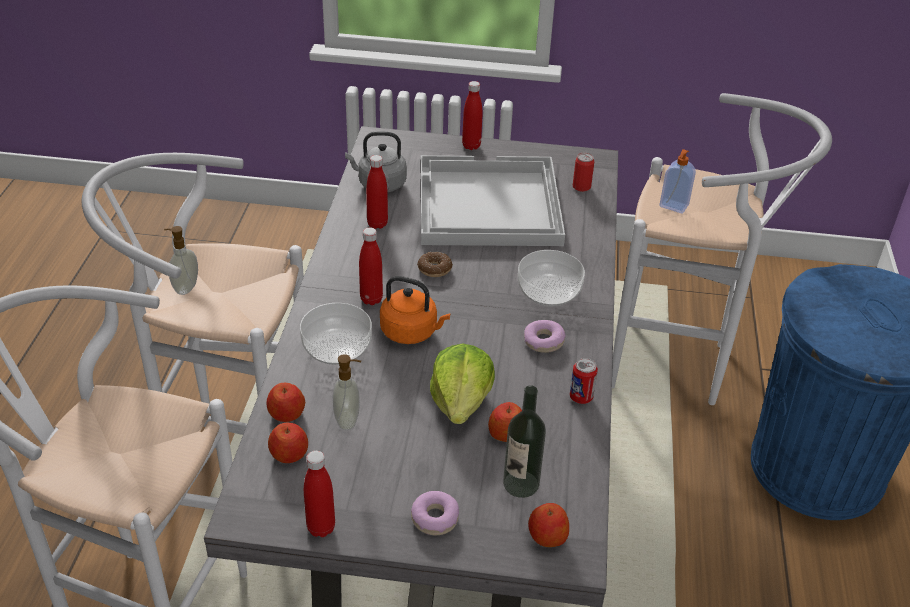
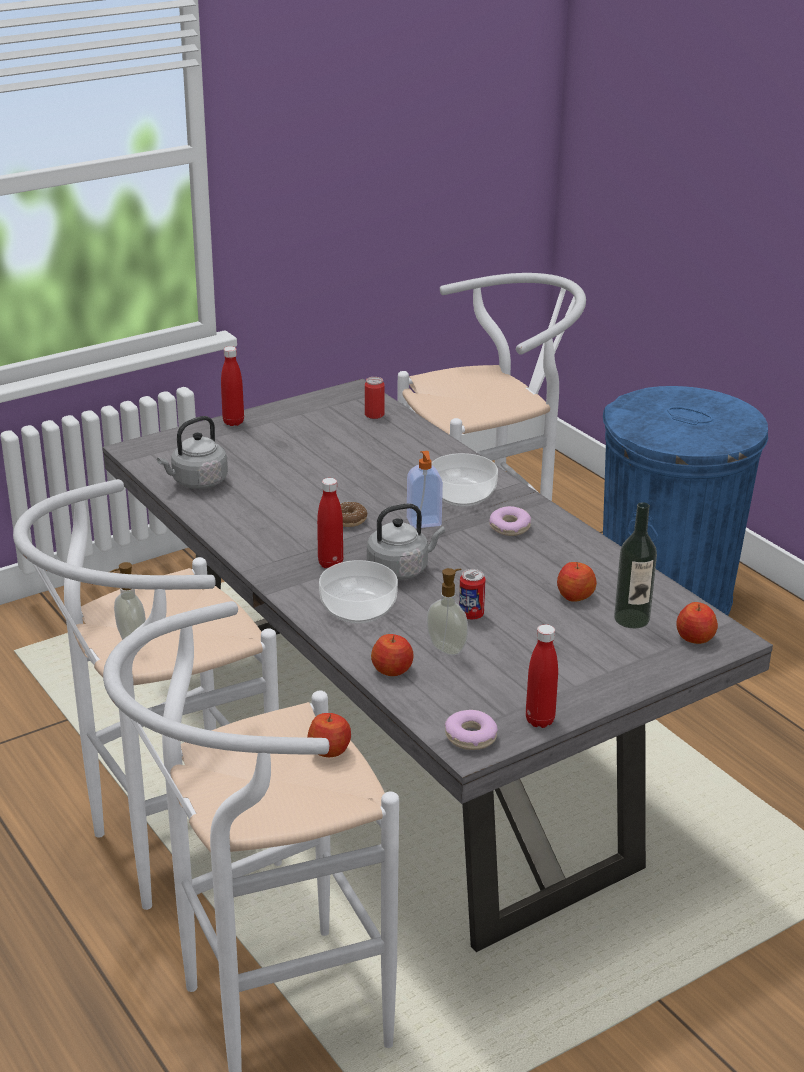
camera: 40 degrees left, 10 degrees down
(289, 454) = (439, 692): apple -> apple (329, 749)
(377, 224) = (245, 511): red bottle -> none
(411, 332) = (401, 569): orange kettle -> grey kettle
(435, 518) = (608, 669): donut -> donut (470, 737)
(461, 401) = (511, 593): lettuce -> none
(487, 205) = (318, 458): white tray -> none
(581, 397) = (589, 548): can -> can (471, 615)
(673, 206) = (456, 404): soap dispenser -> soap dispenser (424, 523)

